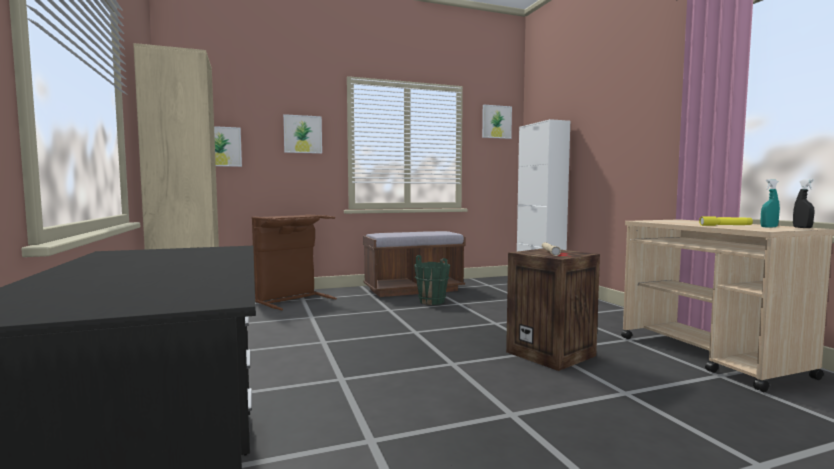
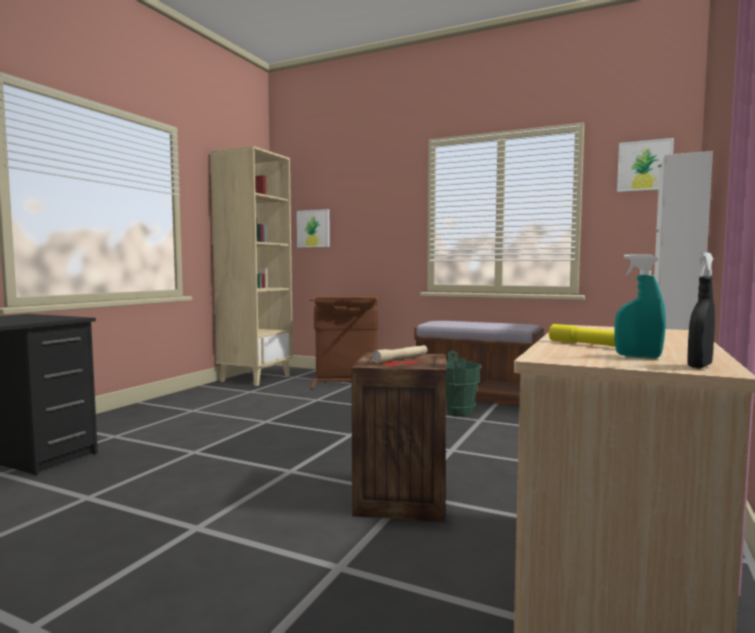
camera: 45 degrees right, 0 degrees up
(302, 134) = (382, 210): picture -> none

